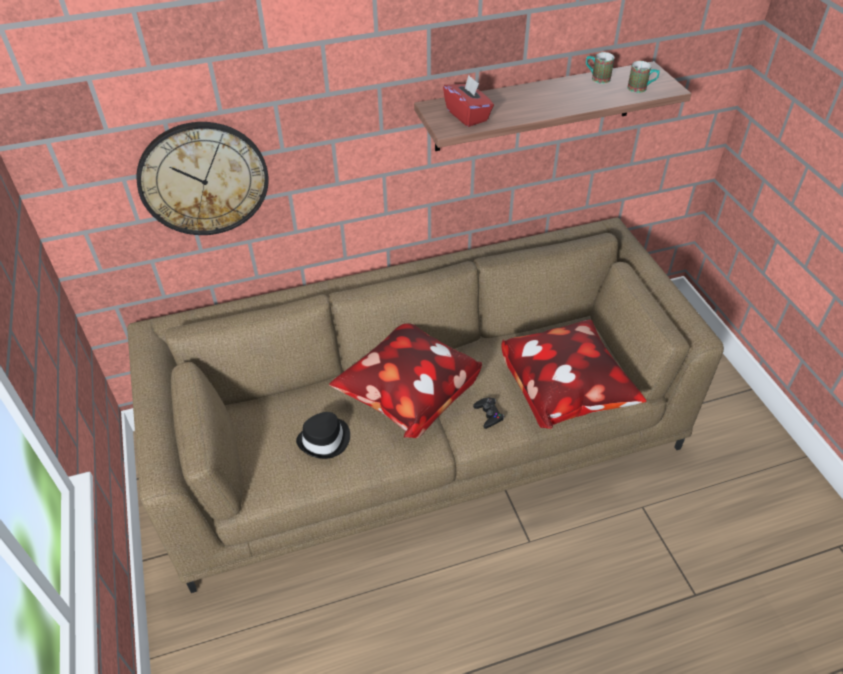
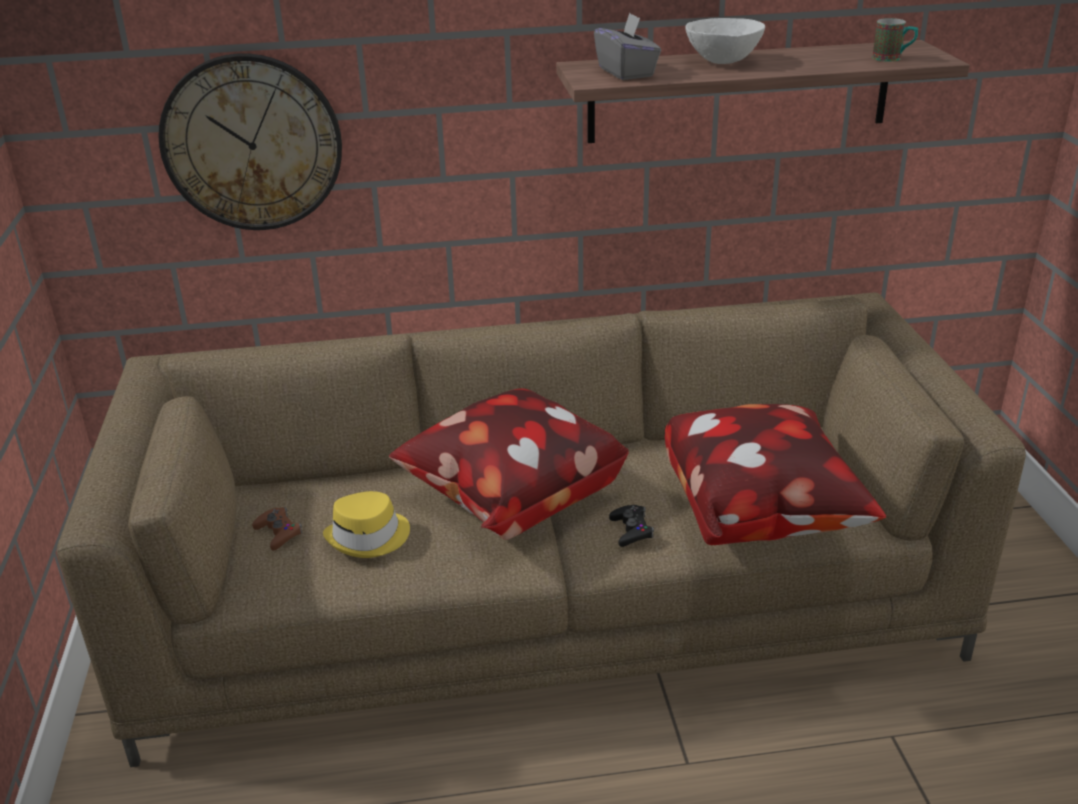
camera: 10 degrees right, 15 degrees down
(265, 443) = (278, 533): none -> brown game controller
(325, 440) = (369, 537): black hat -> yellow hat
(467, 115) = (626, 72): red tissue box -> grey tissue box
(529, 98) = (722, 62): none -> white bowl
(596, 78) = (829, 50): mug -> none

